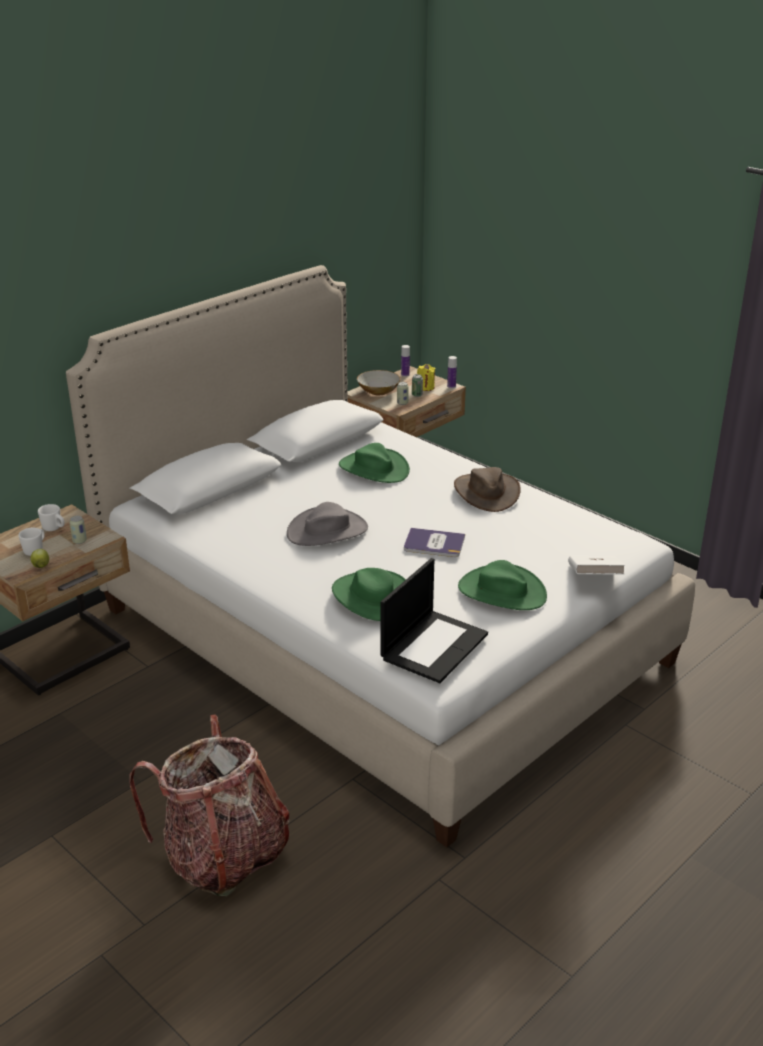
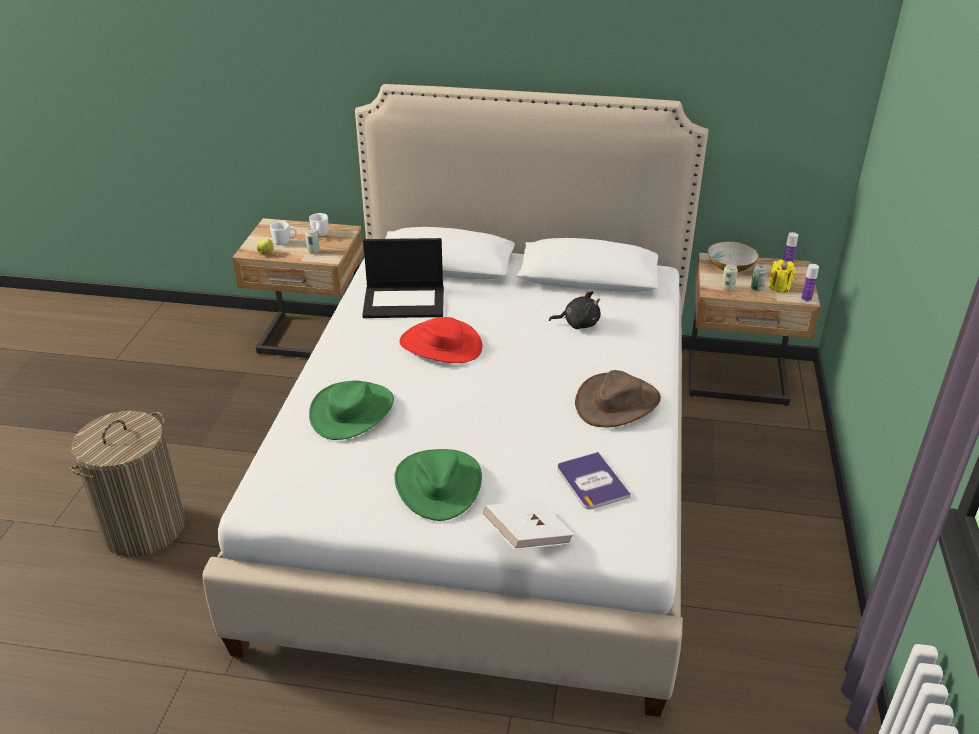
camera: 55 degrees right, 5 degrees up
(223, 856) = (144, 528): backpack -> laundry basket
(327, 530) = (441, 345): grey hat -> red hat
(373, 469) = (578, 323): green hat -> black plush toy
(434, 544) = (482, 409): book -> book (592, 482)
(434, 645) = (304, 478): laptop -> laptop (405, 301)

